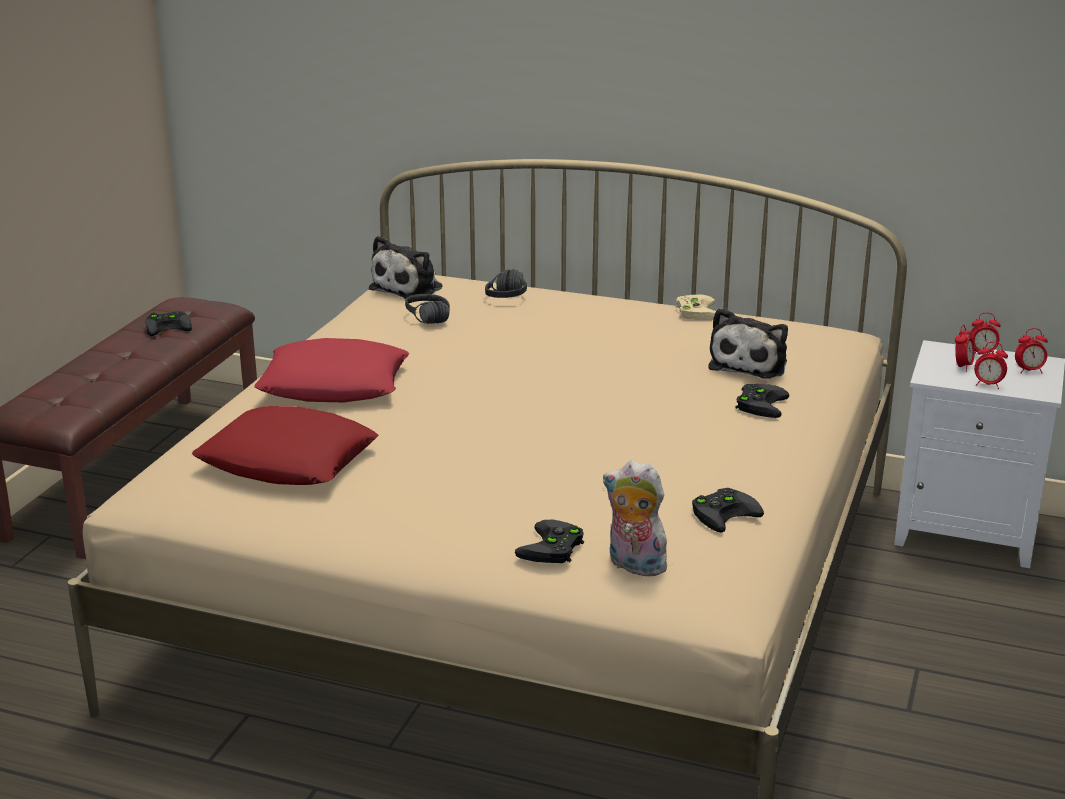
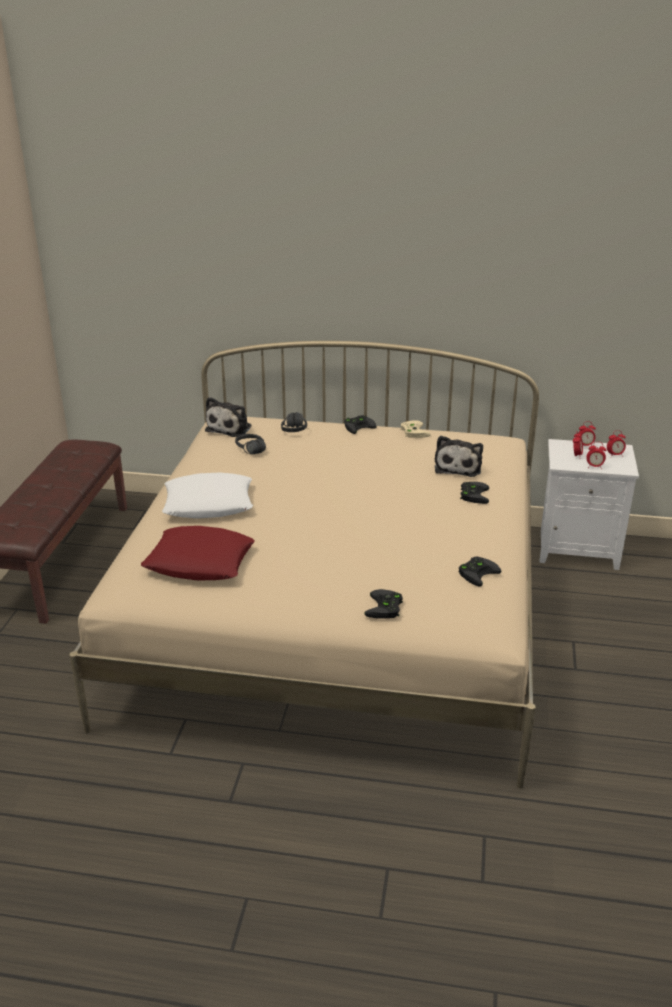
camera: 10 degrees left, 5 degrees up
(169, 326) = (71, 462): black game controller -> black game controller (359, 426)
(334, 384) = (209, 503): red pillow -> white pillow
(633, 566) = (436, 614): plush toy -> none

